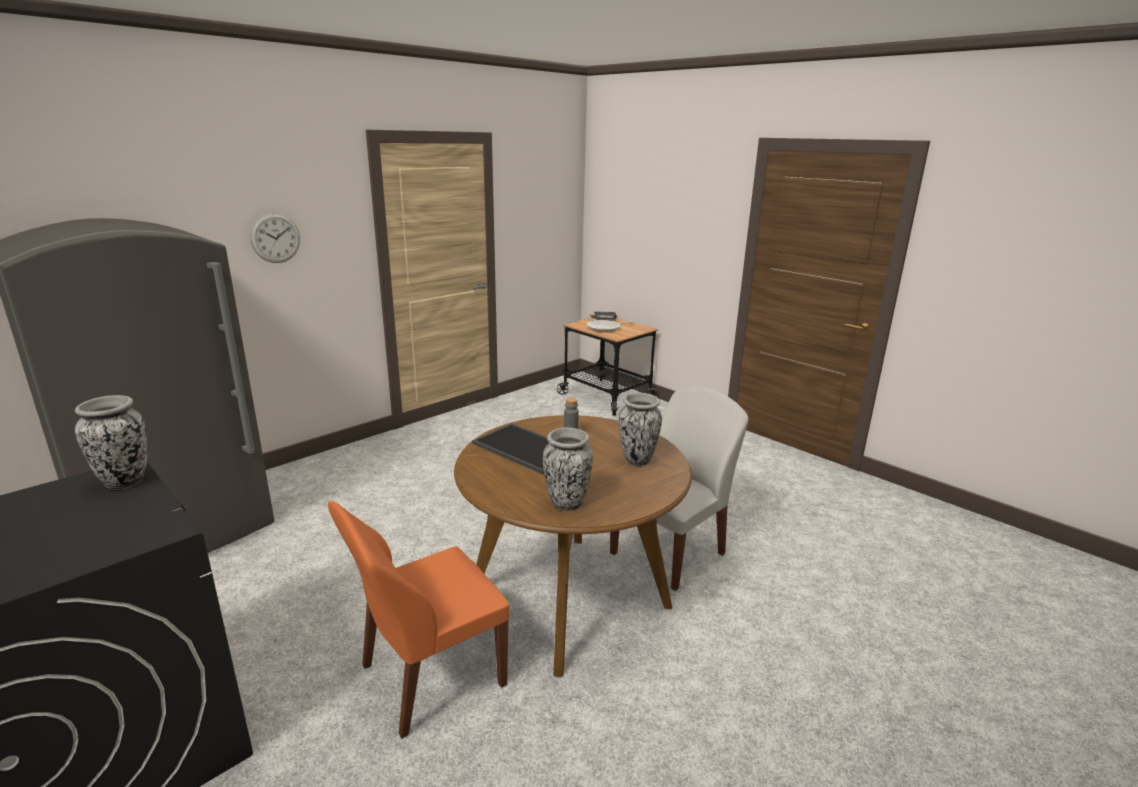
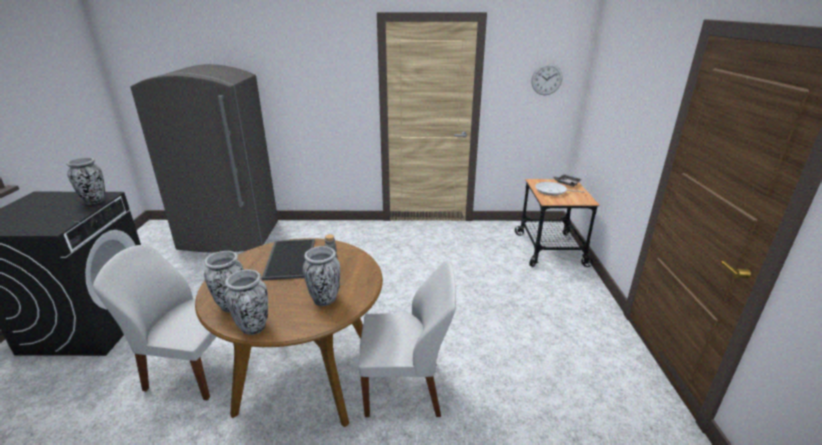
camera: 45 degrees right, 5 degrees up
(275, 238) = (310, 83): wall clock -> wall clock (546, 79)
(429, 677) = (192, 369): orange chair -> white chair
(629, 505) = (253, 327): none -> vase

